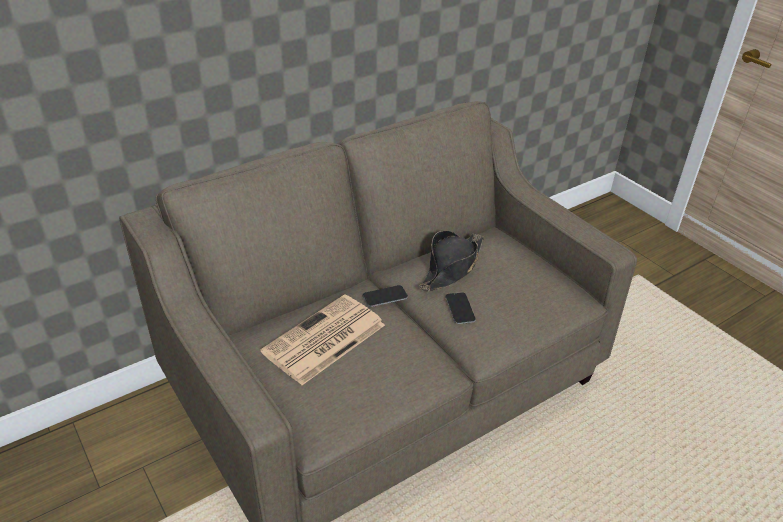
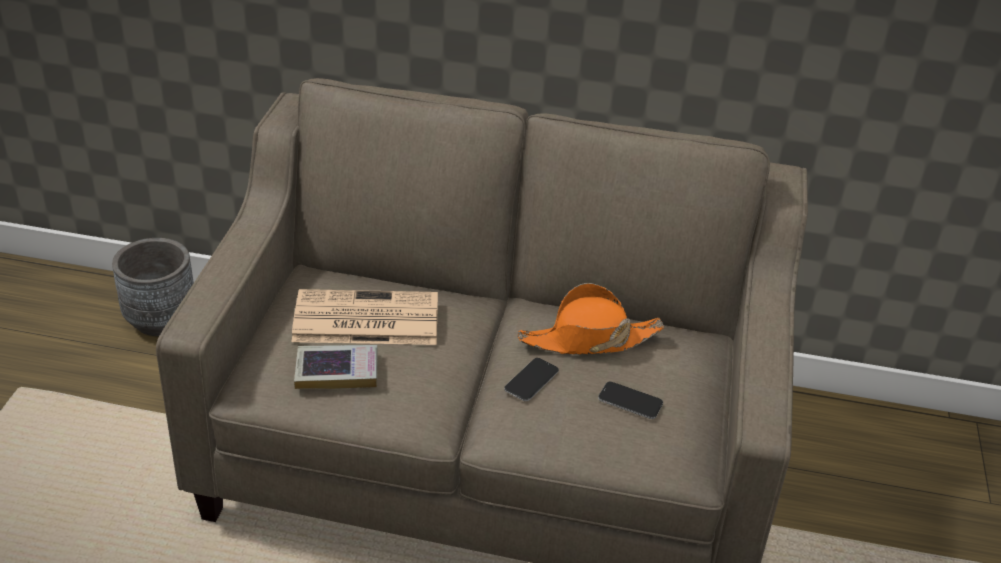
camera: 45 degrees right, 0 degrees up
(63, 464) = (161, 320): none -> grey planter
(356, 382) = (337, 371): none -> book
(385, 297) = (480, 322): phone -> phone (630, 401)
(451, 268) = (589, 339): black hat -> orange hat

